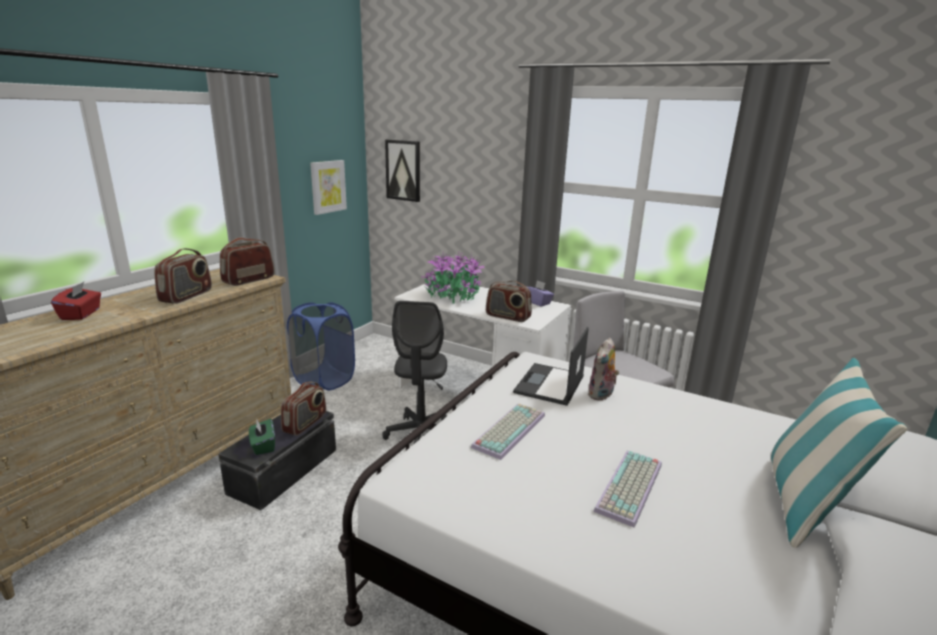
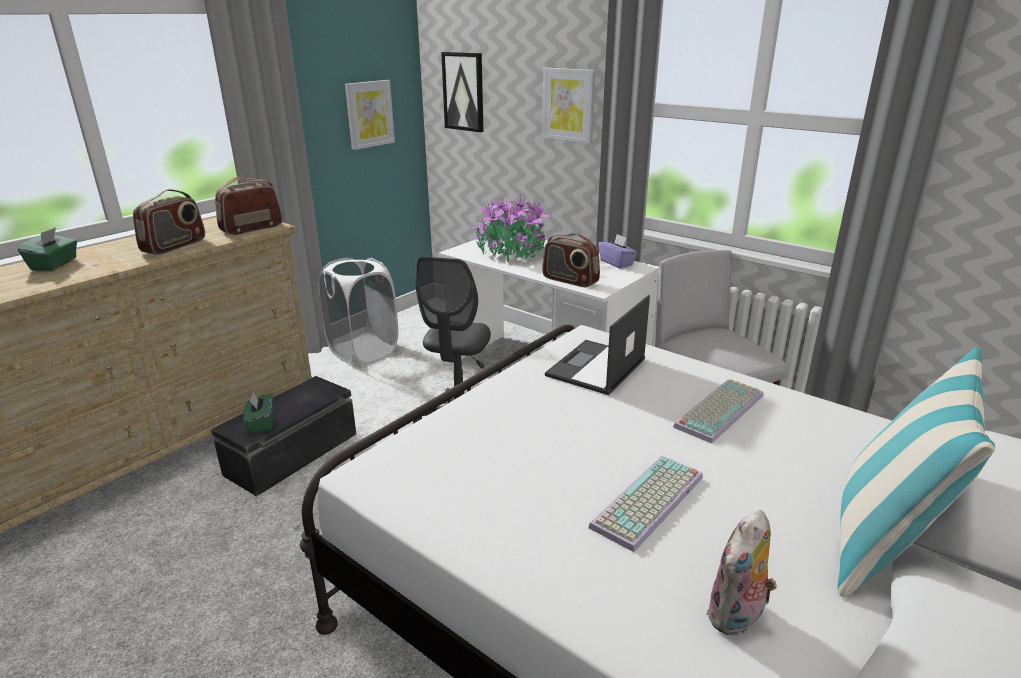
camera: 10 degrees right, 5 degrees up
(81, 314) = (55, 264): red tissue box -> green tissue box
(305, 423) = (315, 401): radio -> none
(323, 380) = (362, 351): blue laundry basket -> white laundry basket
(492, 182) = (569, 105): none -> picture
(508, 430) = (521, 421): keyboard -> keyboard (718, 409)
(601, 395) = (659, 384): plush toy -> plush toy (737, 618)

